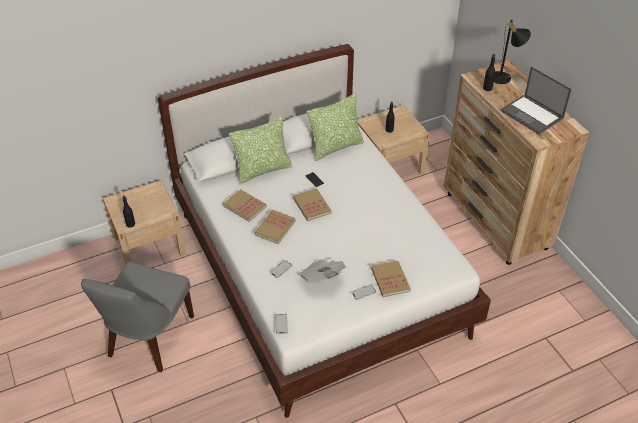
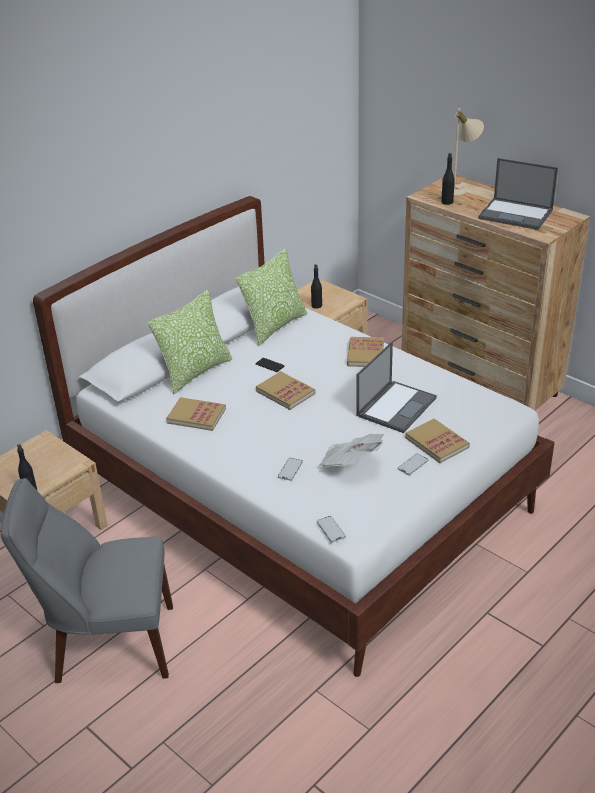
camera: 20 degrees left, 10 degrees down
(148, 339) = (109, 644): grey chair -> grey chair turned 90 degrees clockwise
(275, 228) = (252, 428): book -> book (365, 354)
(380, 241) = (396, 406): none -> laptop
(504, 78) = (459, 189): black table lamp -> beige table lamp

